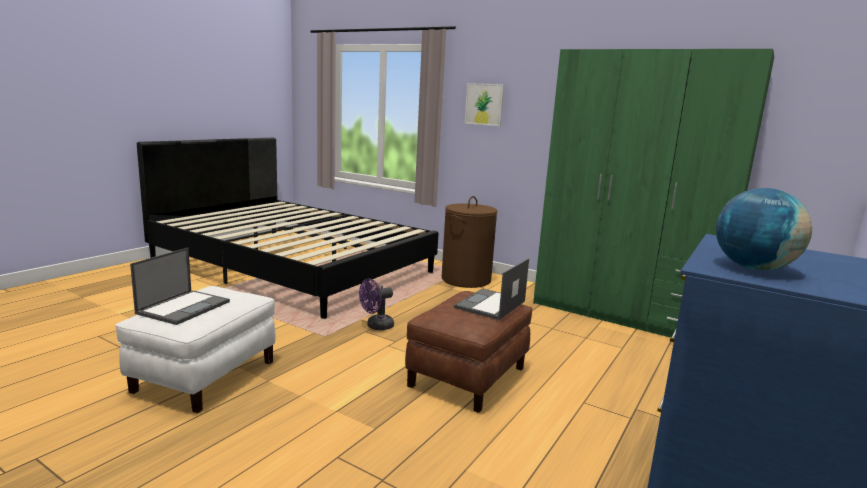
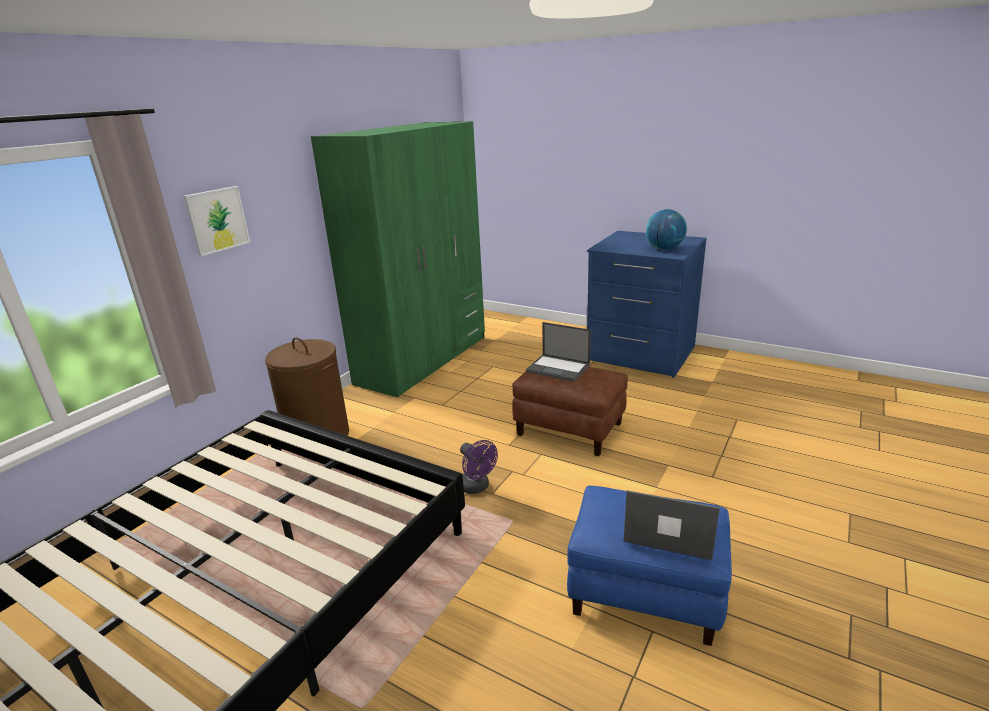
camera: 90 degrees left, 10 degrees up
(205, 376) = (644, 592): white ottoman -> blue ottoman

